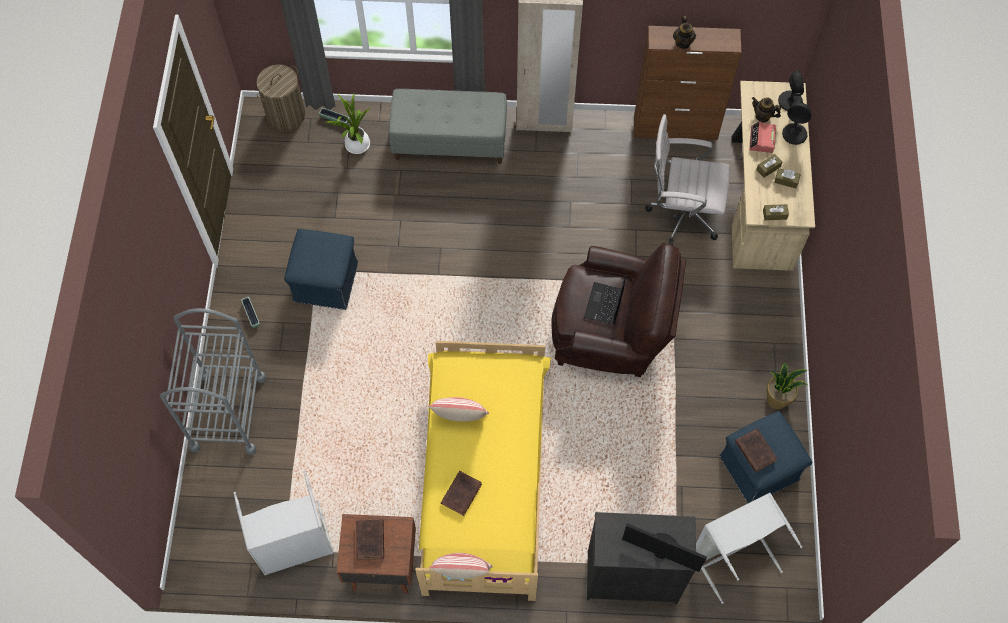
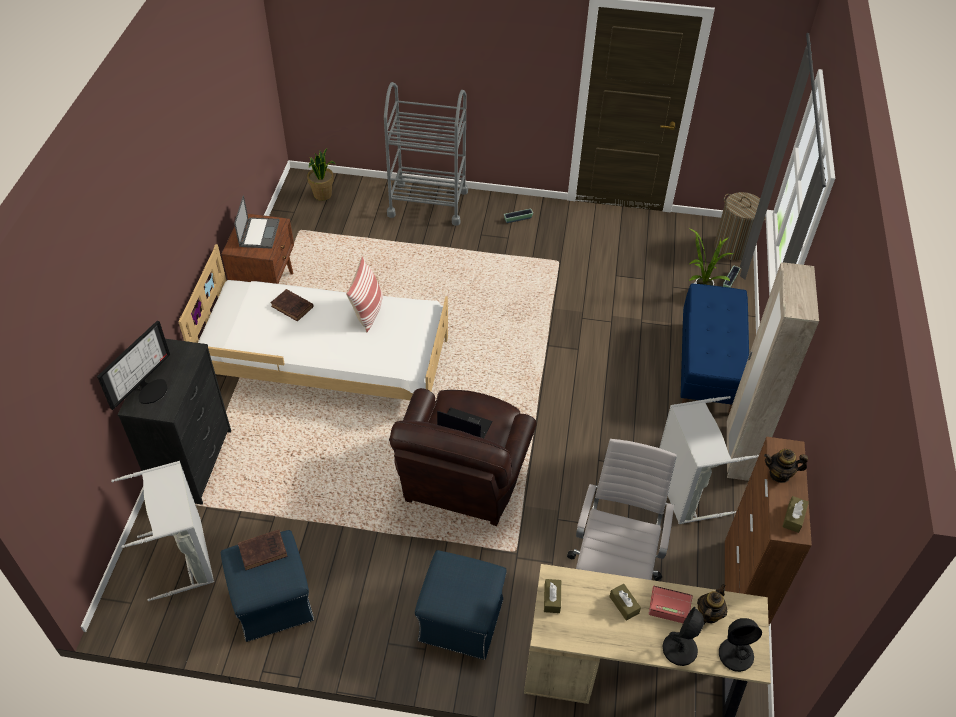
camera: 95 degrees right, 15 degrees down
(294, 546) = (300, 236): grey laundry basket -> grey laundry basket (685, 490)
(325, 282) = (546, 266): blue ottoman -> blue ottoman (460, 620)
(370, 541) = (259, 233): brown book -> laptop
(450, 141) = (708, 367): grey bench -> blue bench
(462, 571) = (221, 302): pillow -> none
(483, 477) = (327, 360): yellow bed -> white bed
(777, 399) = (351, 638): potted plant -> potted plant (323, 195)
(786, 181) = (603, 623): brown tissue box -> brown tissue box (793, 517)

